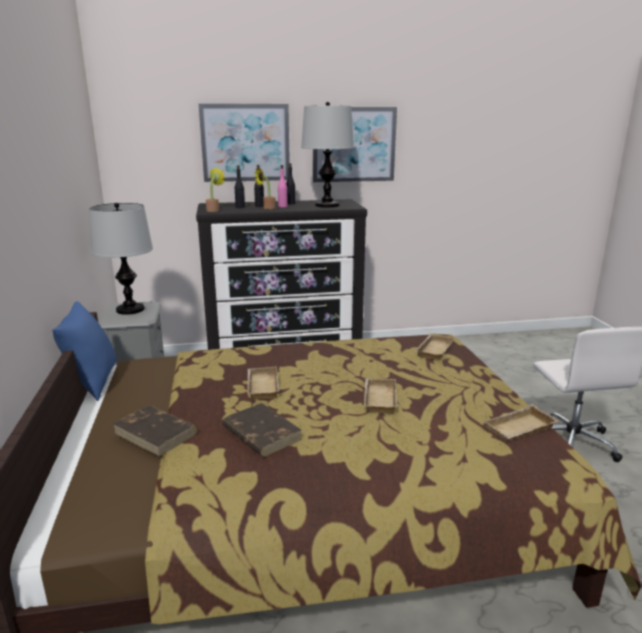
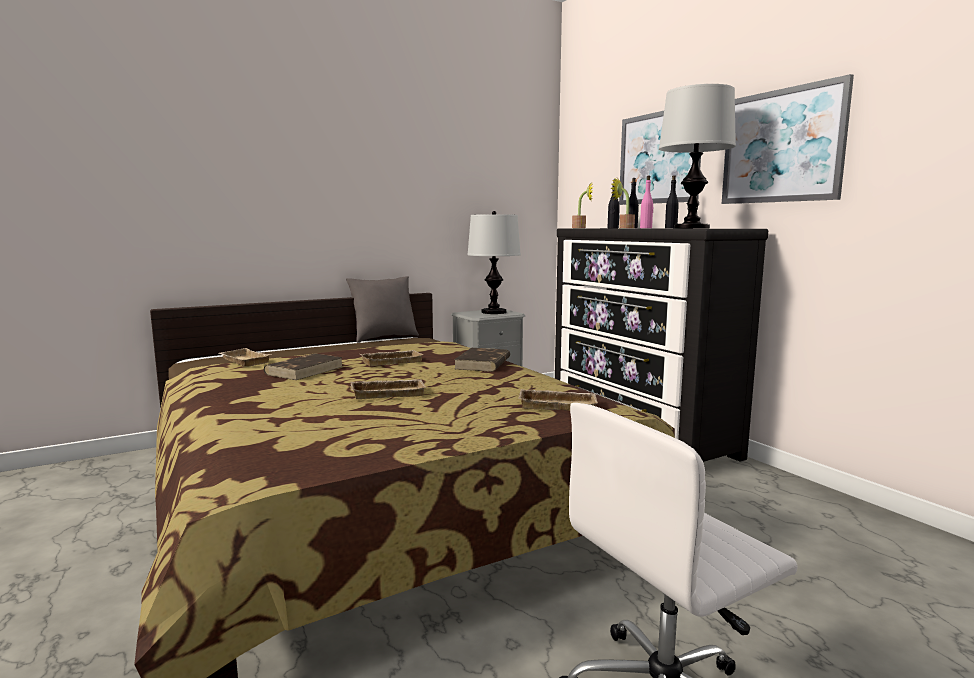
camera: 70 degrees right, 10 degrees down
(92, 383) = (384, 338): blue pillow -> grey pillow
(156, 433) = (300, 352): brown book -> brown book (482, 363)
(520, 429) = (338, 453): beige tray -> beige tray (243, 361)

